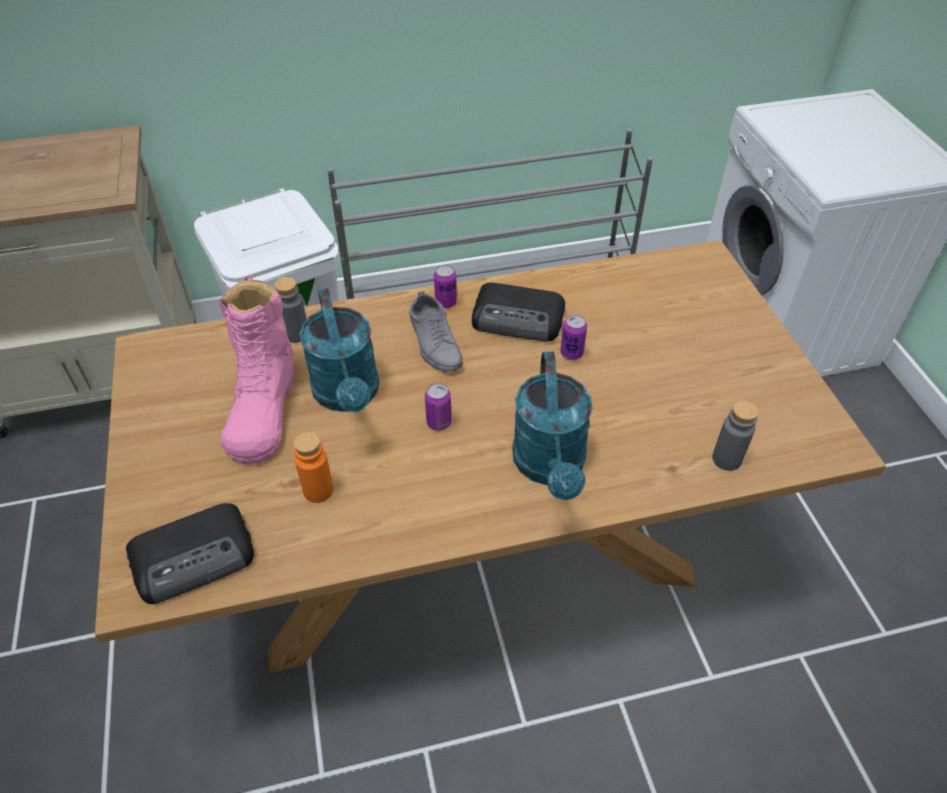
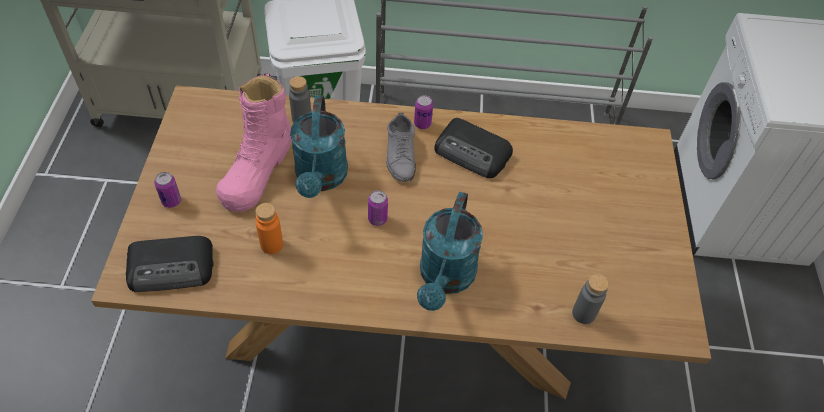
camera: 15 degrees right, 5 degrees up
(571, 353) = (501, 193): can -> can (171, 201)

